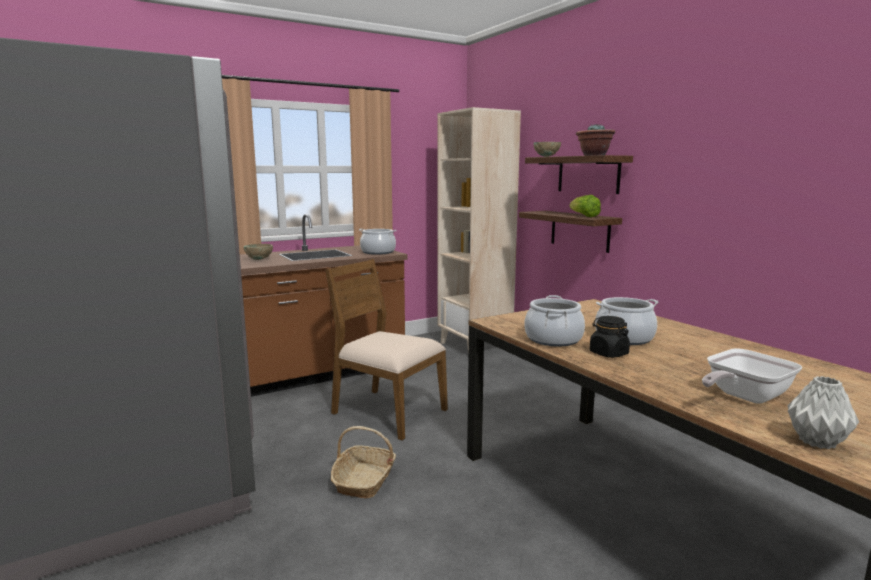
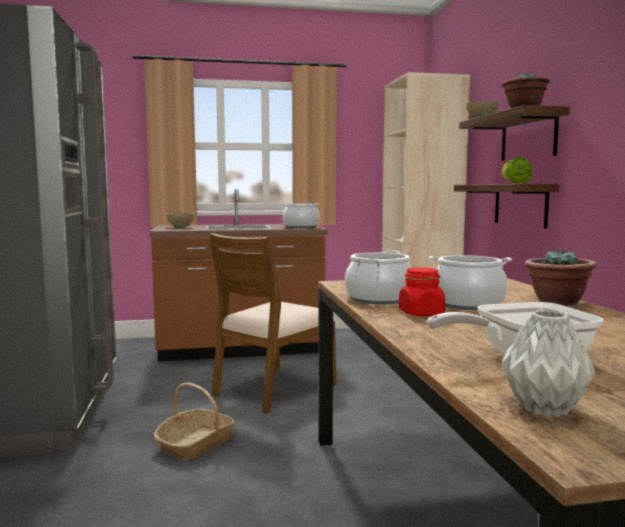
camera: 20 degrees right, 5 degrees down
(387, 412) = (273, 389): brown chair -> brown chair turned 105 degrees counterclockwise
(608, 353) = (420, 313): black jar -> red jar
(676, 328) = (557, 302): none -> potted plant

